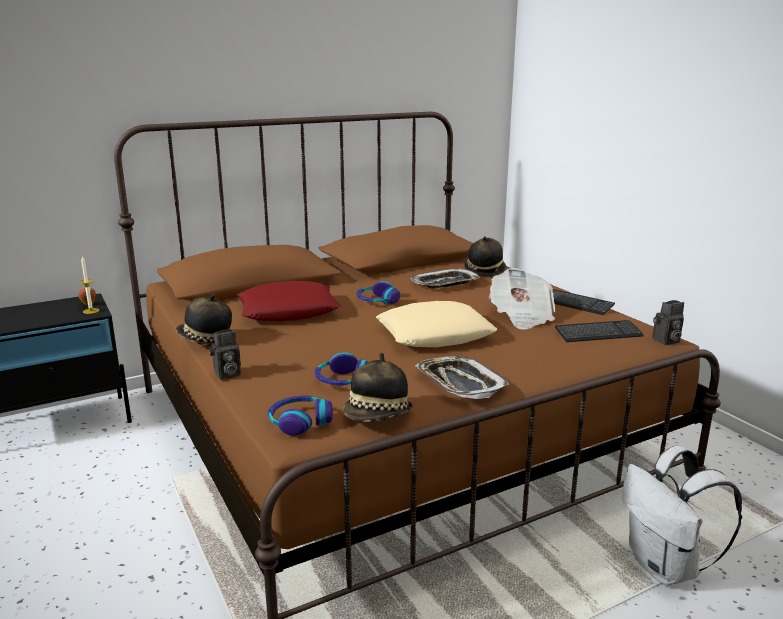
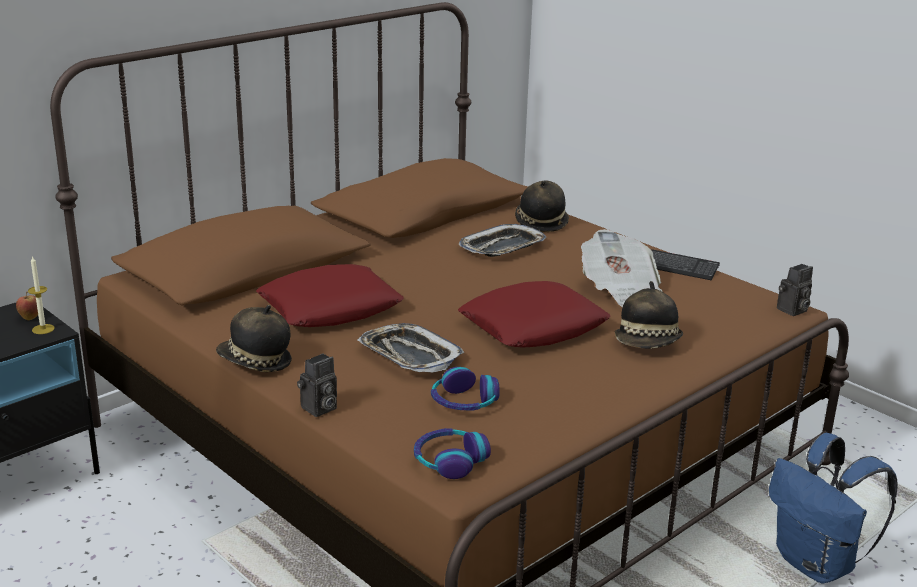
camera: 15 degrees left, 5 degrees up
(377, 301) = (434, 282): headphones -> none
(378, 417) = (532, 444): hat -> hat (648, 343)
(435, 334) = (533, 326): beige pillow -> red pillow
(460, 383) = (598, 391): tray -> tray (409, 355)
(598, 333) = (716, 307): keyboard -> none
(666, 567) = (817, 564): white backpack -> blue backpack

